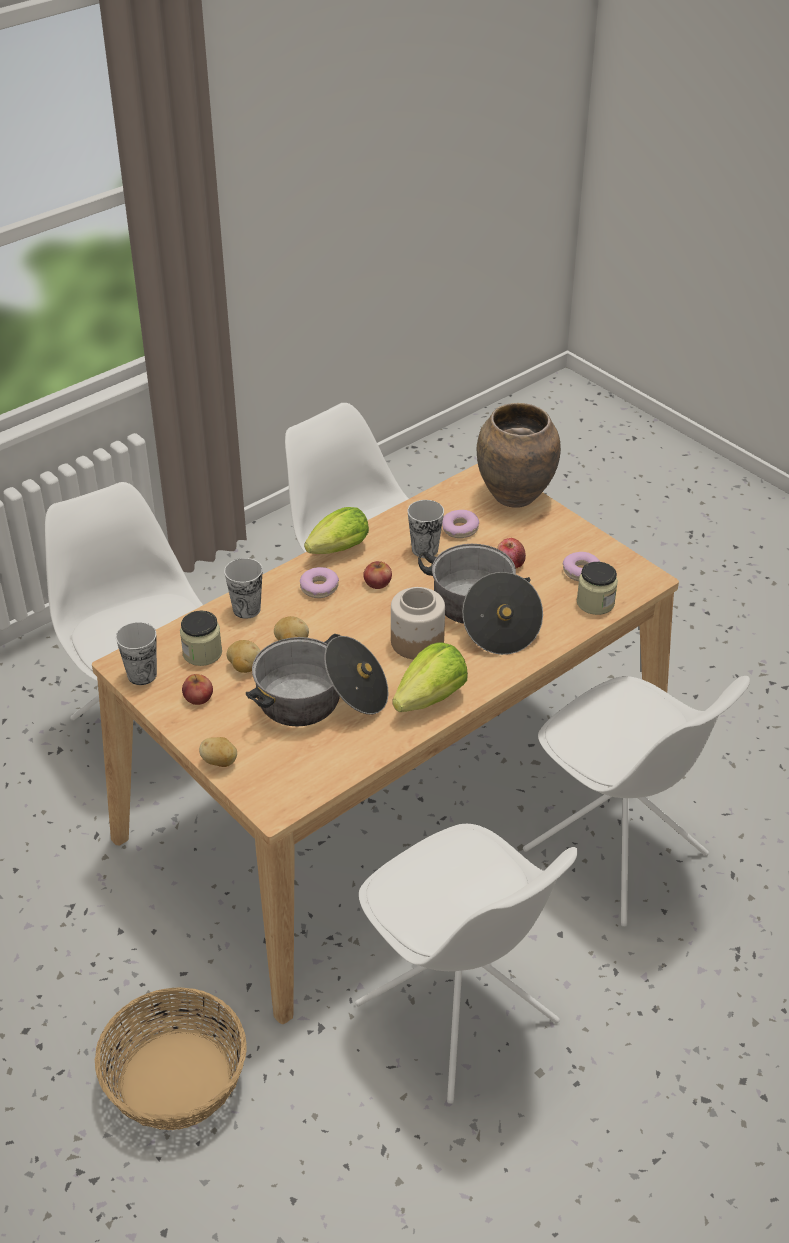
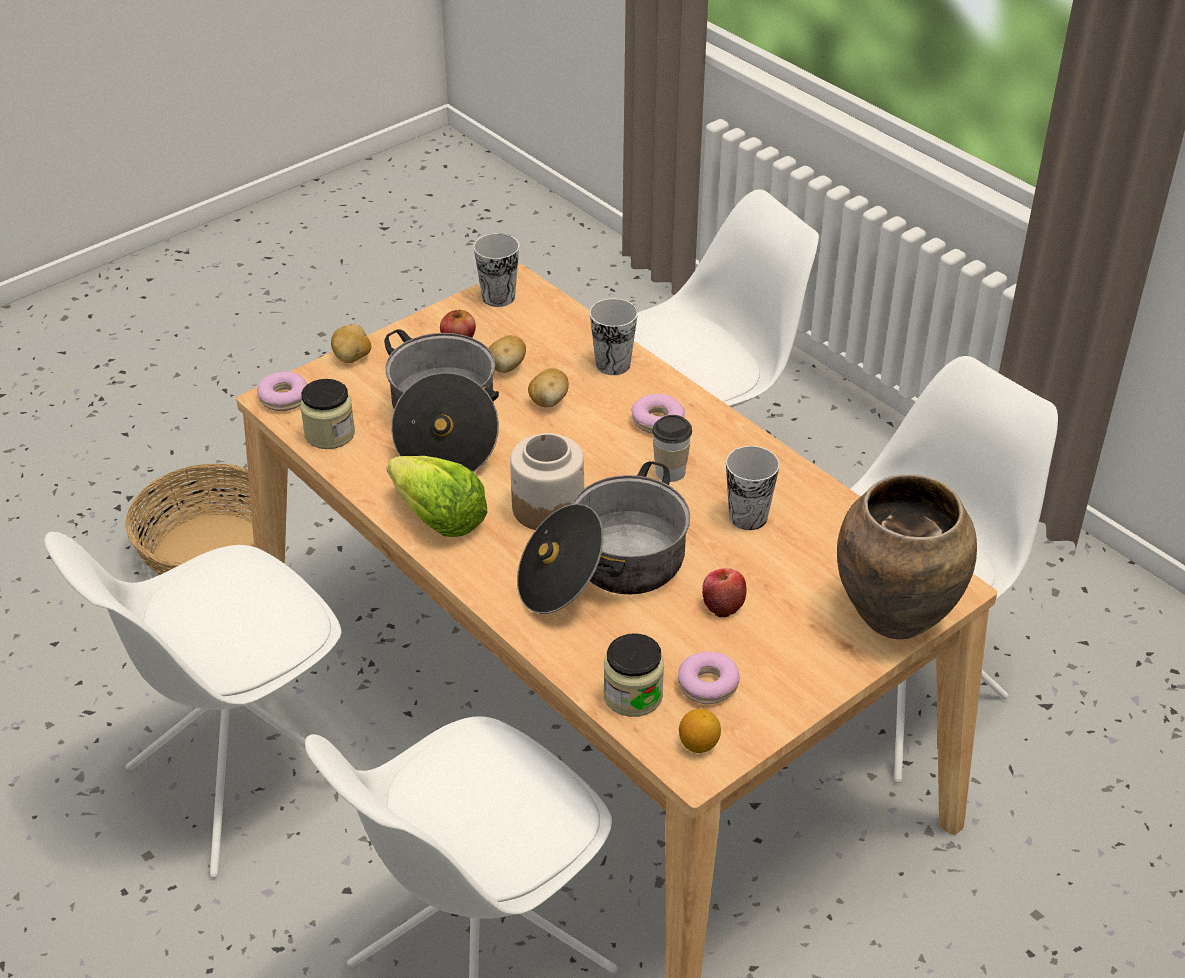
camera: 90 degrees right, 0 degrees up
(202, 653) = (533, 336): jar -> jar (330, 434)
(335, 551) = (736, 434): lettuce -> none
(377, 582) = (670, 472): apple -> cup
(460, 529) = (801, 553): donut -> donut (283, 398)
(631, 577) = (698, 744): none -> lemon

